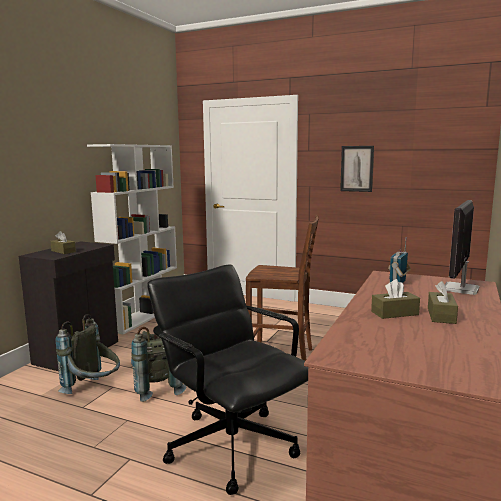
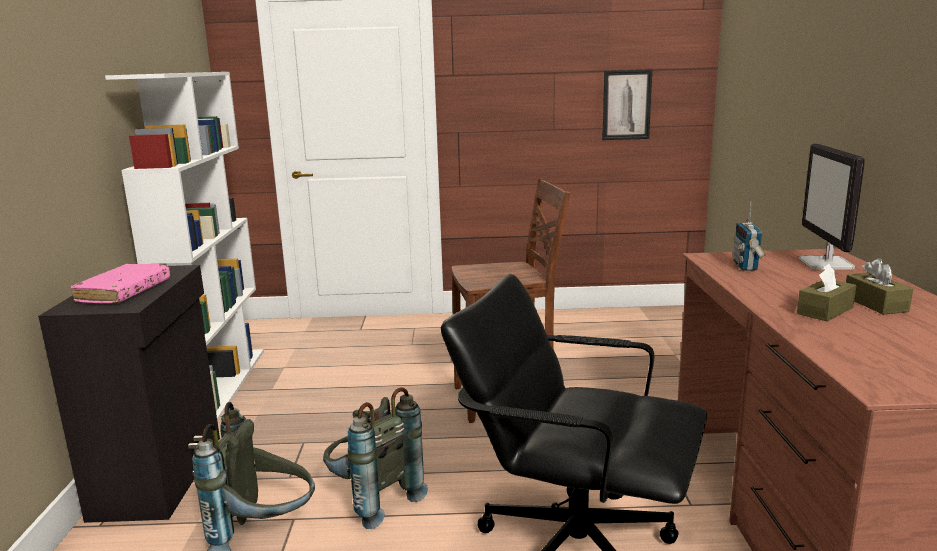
camera: 25 degrees left, 5 degrees up
(63, 251) = (124, 292): brown tissue box -> pink book
(357, 168) = (531, 101): picture -> picture (626, 105)

